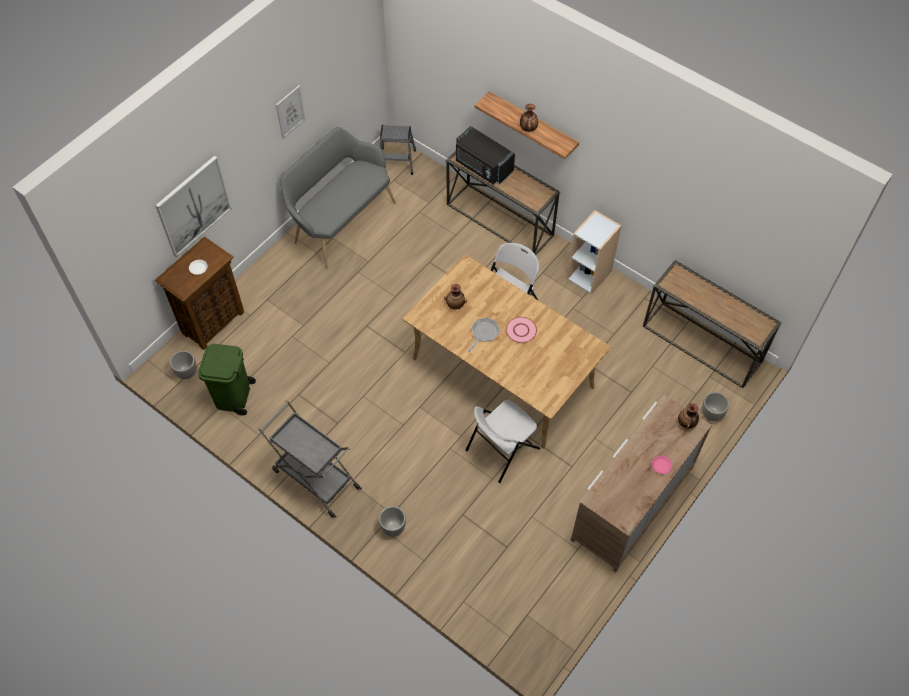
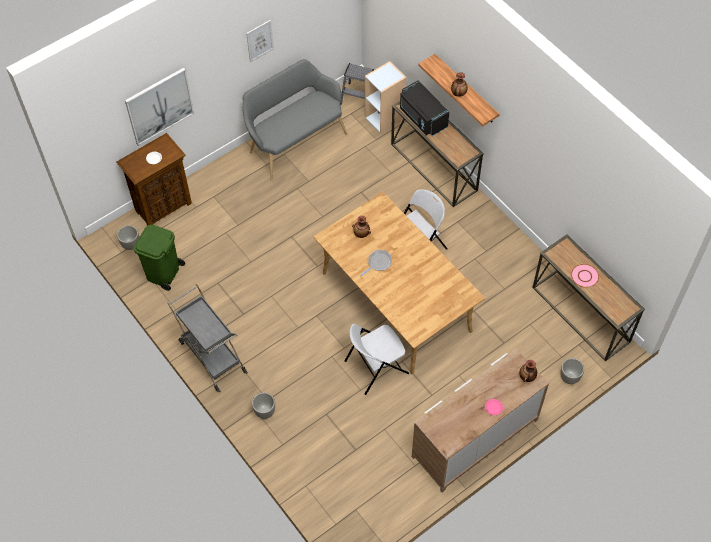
camera: 15 degrees right, 0 degrees up
(521, 330) = (411, 267): pink plate -> pink plate (585, 276)
(589, 274) = (499, 232): bookcase -> bookcase (385, 118)

